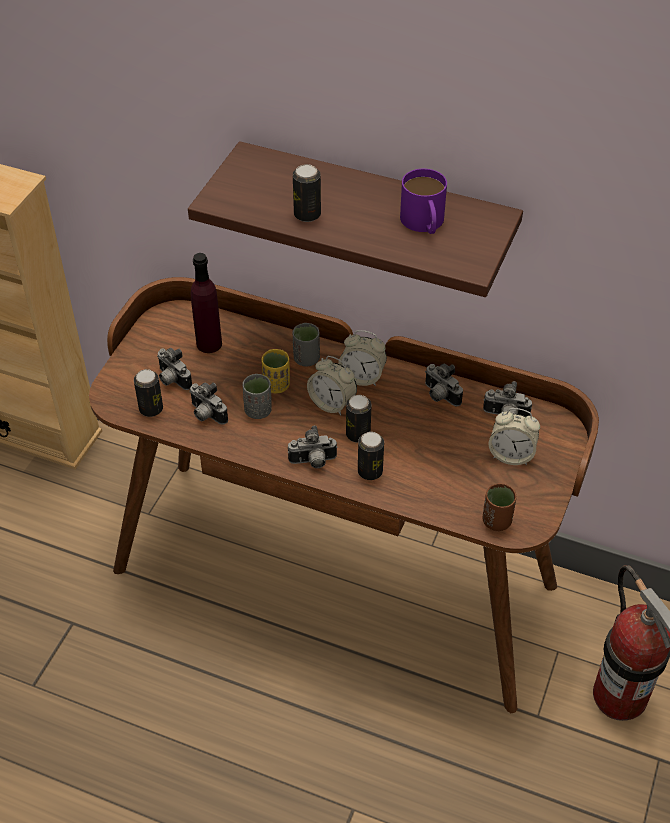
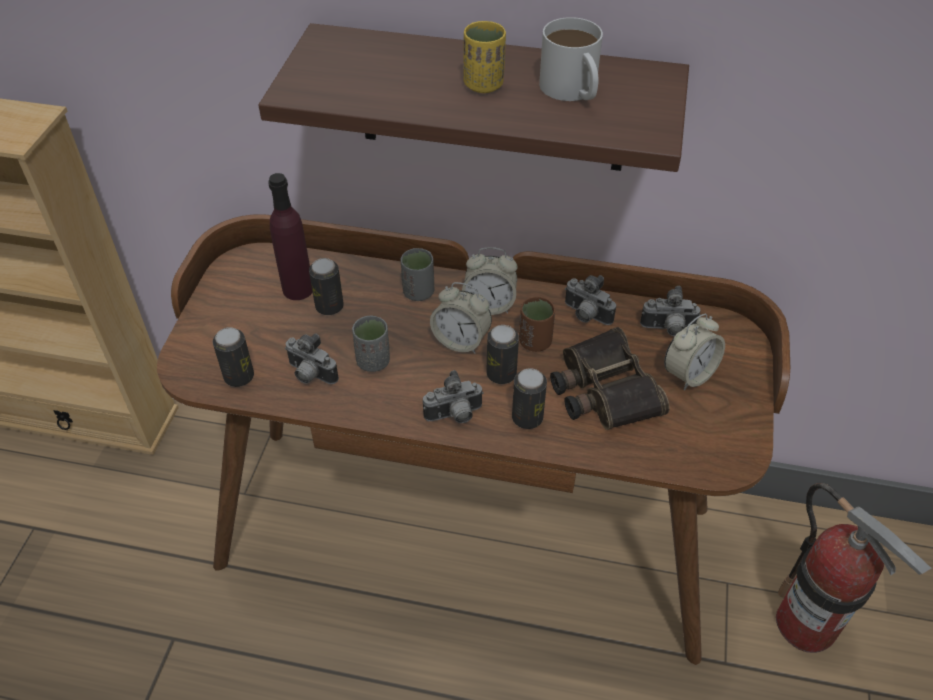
camera: 10 degrees left, 0 degrees up
(172, 380) = (259, 338): camera -> none
(276, 385) = (389, 328): yellow cup -> yellow cup (483, 85)
(307, 214) = (419, 96): can -> can (329, 306)
(424, 223) = (573, 91): purple mug -> white mug
(436, 458) = (602, 389): none -> binoculars
(496, 521) = (697, 458): brown cup -> brown cup (535, 342)
(511, 455) = (689, 374): alarm clock -> alarm clock turned 45 degrees counterclockwise

